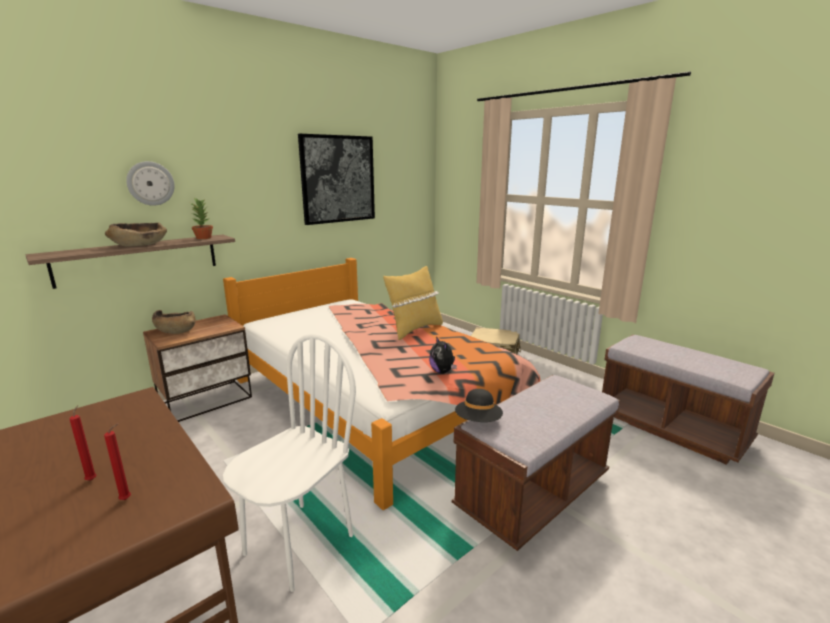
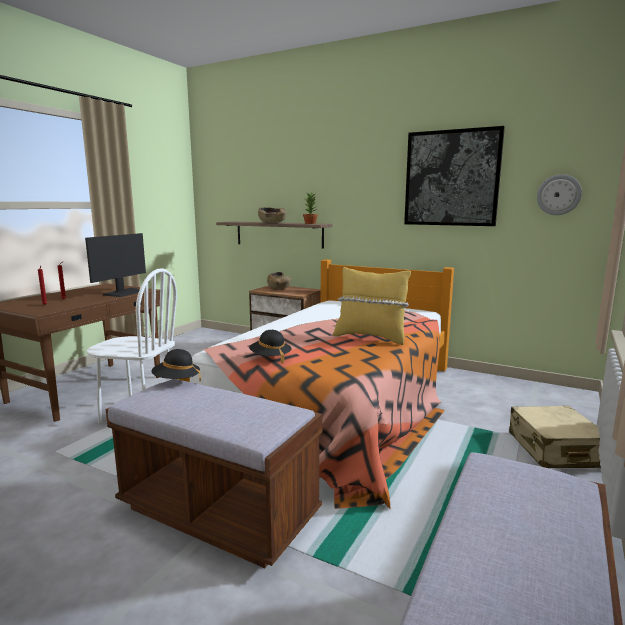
camera: 70 degrees right, 5 degrees down
(131, 415) = (125, 292): none -> monitor
(150, 183) = (291, 181): wall clock -> wall clock (558, 195)
(442, 372) = (270, 358): plush toy -> black hat

